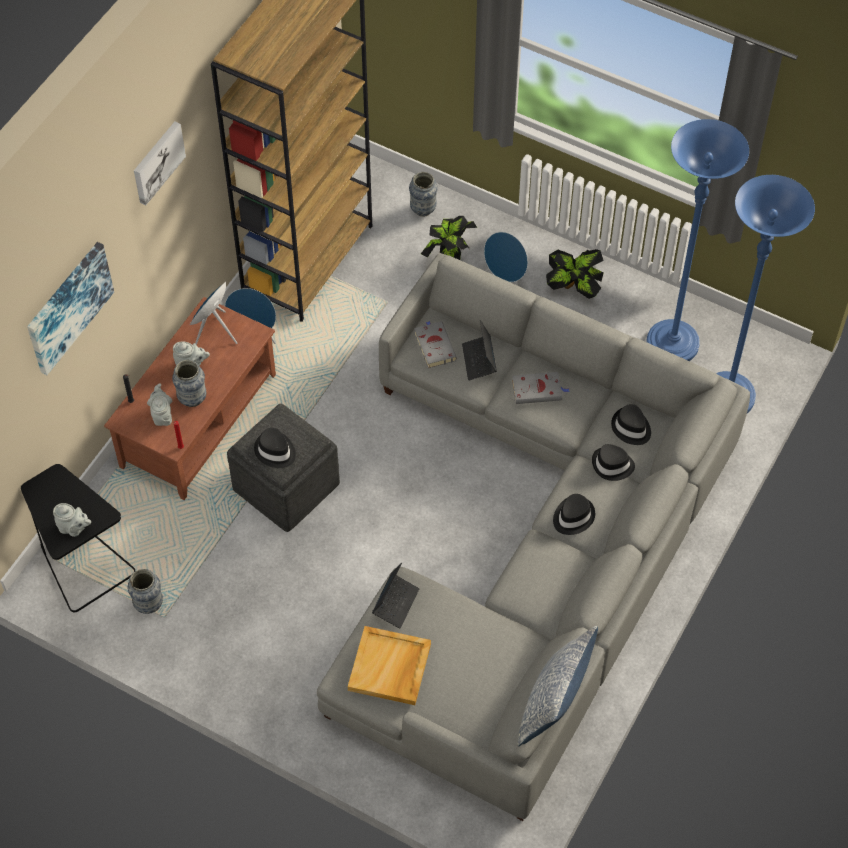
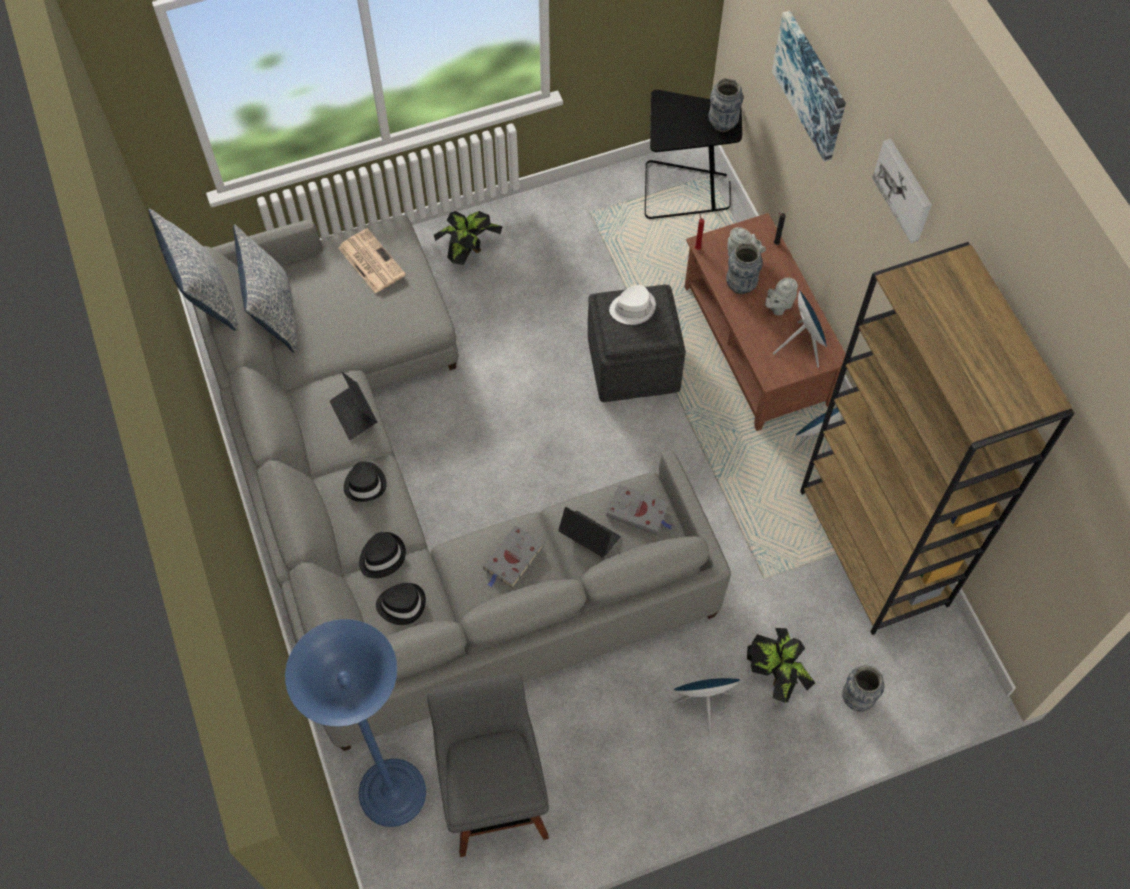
camera: 130 degrees right, 5 degrees up
(74, 528) = (668, 115): grey teapot -> none
(148, 604) = (610, 209): vase -> vase (722, 124)
(275, 451) = (632, 308): black hat -> white hat
(390, 668) = (370, 261): beige tray -> newspaper
(395, 603) = (419, 303): laptop -> laptop (354, 414)
(500, 698) = (274, 313): none -> pillow
(574, 289) = (639, 760): potted plant -> potted plant (469, 252)
(672, 344) = (495, 796): blue floor lamp -> grey stool

